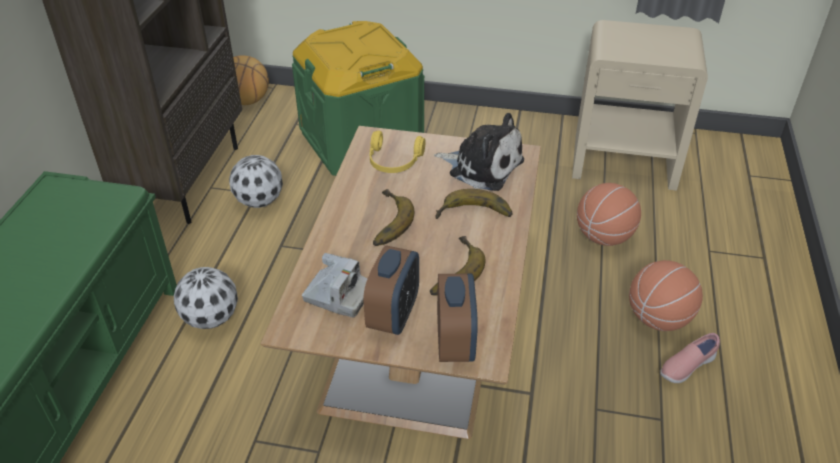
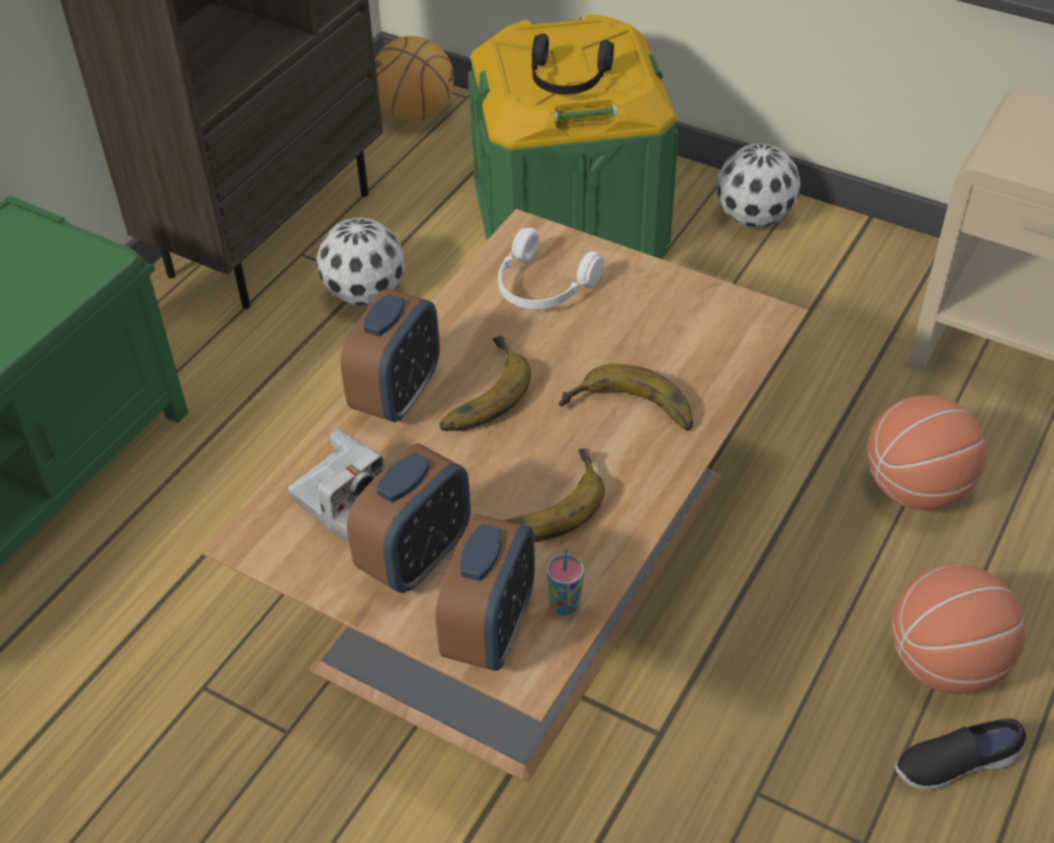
camera: 20 degrees right, 5 degrees up
(212, 318) = (219, 474): football -> football (755, 218)
(339, 233) = (397, 395): none -> alarm clock
(359, 55) = (567, 80): none -> black headphones
(394, 162) = (542, 287): yellow headphones -> white headphones
(482, 166) = (686, 327): plush toy -> none
(489, 319) = (565, 605): none -> cup
(686, 367) = (953, 765): pink shoe -> black shoe

